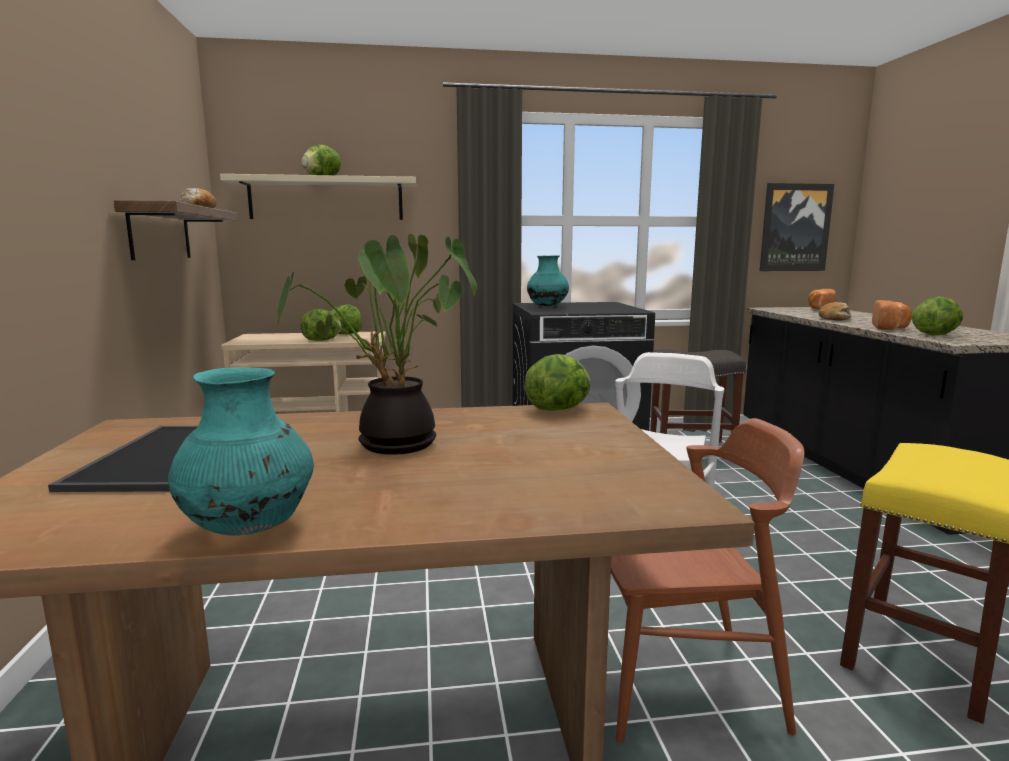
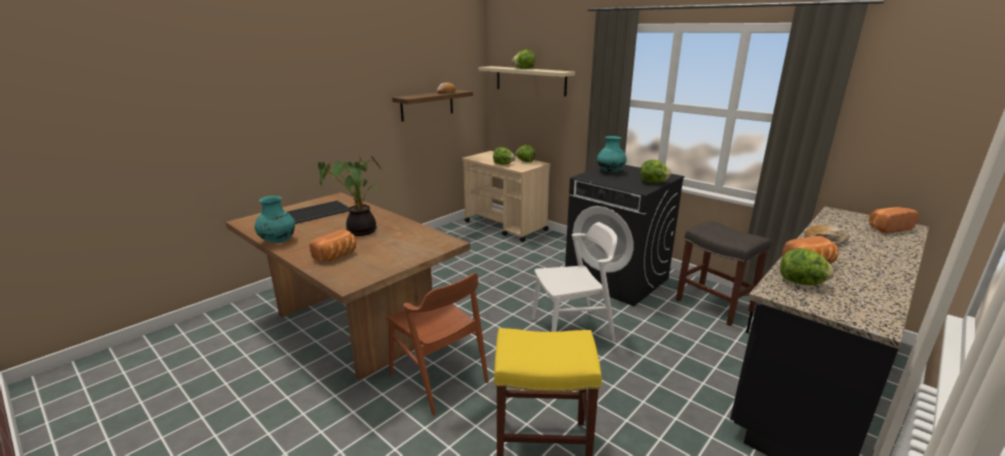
camera: 50 degrees right, 10 degrees up
(503, 486) = (337, 256): none -> bread
(559, 409) = (442, 238): lettuce -> lettuce (653, 182)
(795, 228) = (903, 137): picture -> none

